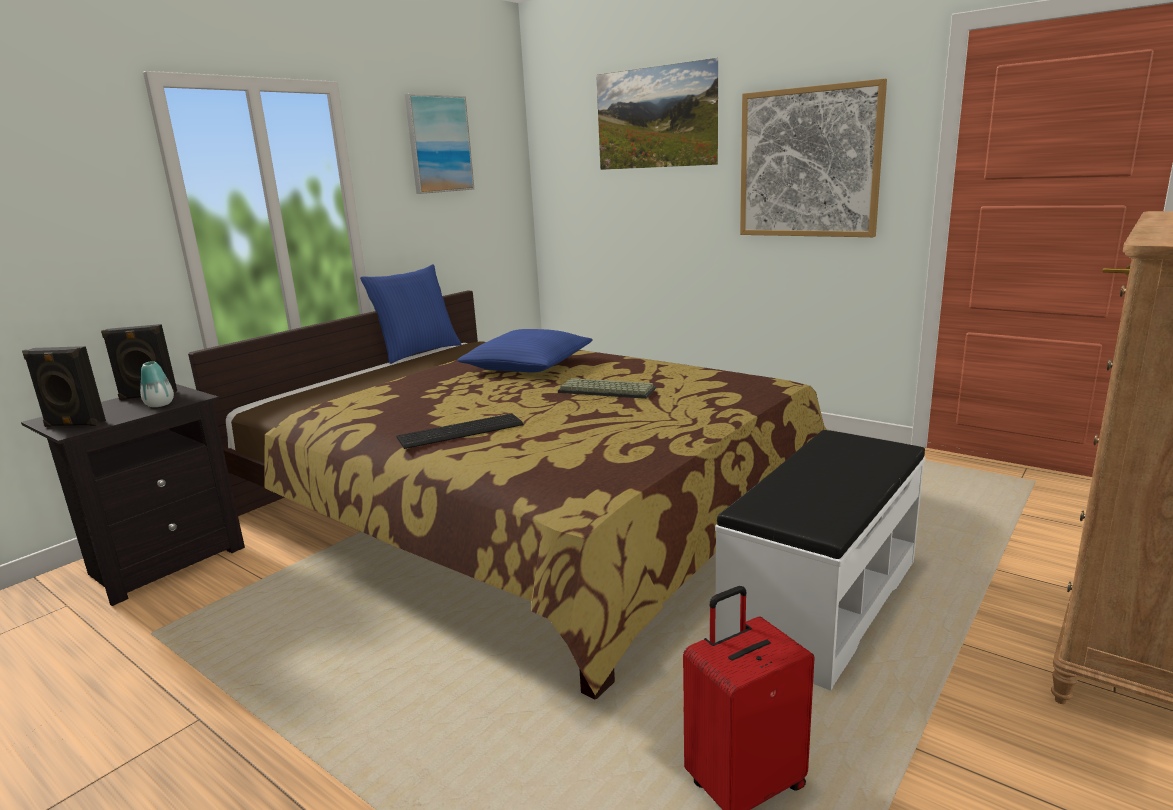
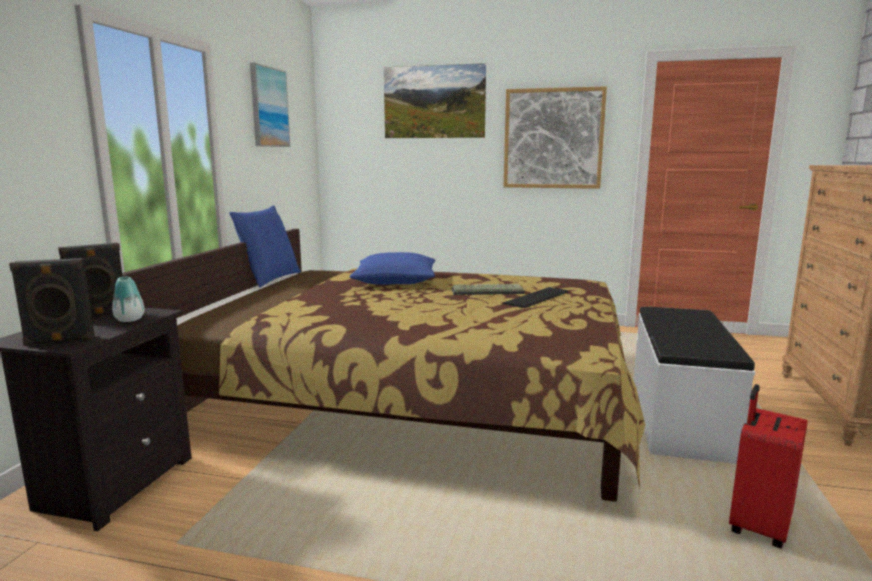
camera: 25 degrees left, 5 degrees down
(462, 431) = (427, 322): keyboard -> keyboard (538, 297)

